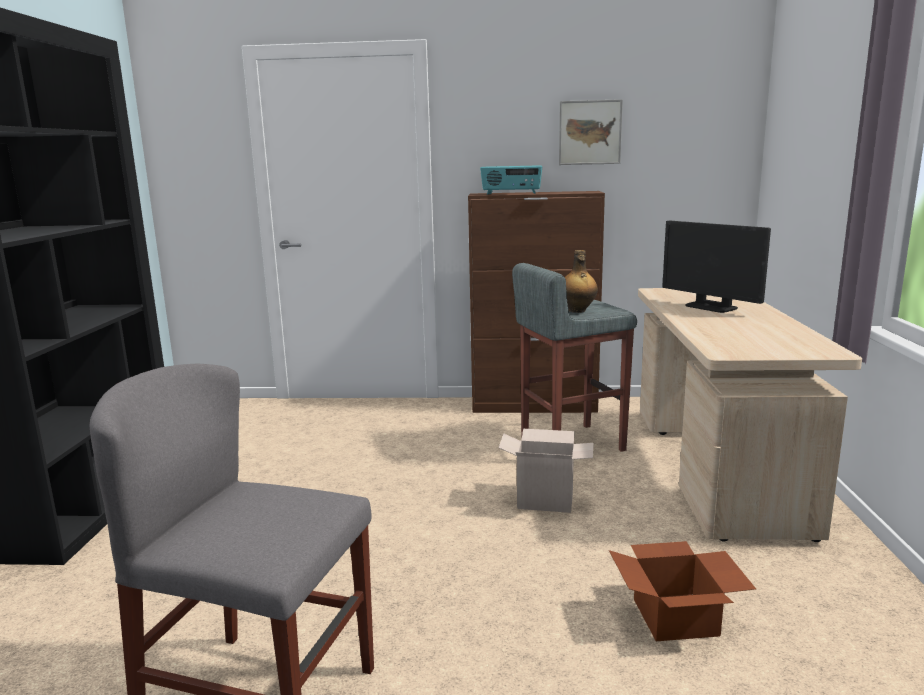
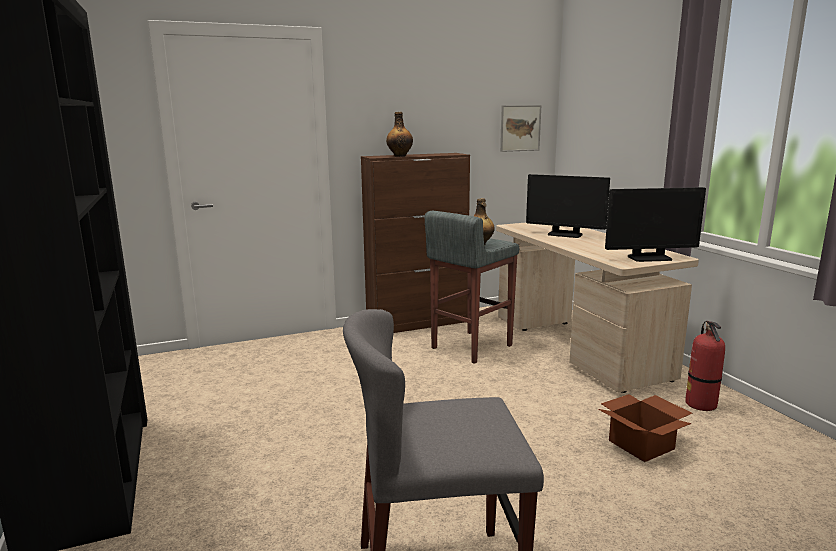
camera: 25 degrees left, 0 degrees up
(511, 193) = (400, 156): radio -> bottle
(547, 501) = (494, 389): cardboard box -> none
(590, 132) = (447, 108): picture -> picture (520, 128)
(780, 349) = (649, 258): none -> monitor
(831, 584) = (701, 404): none -> fire extinguisher

